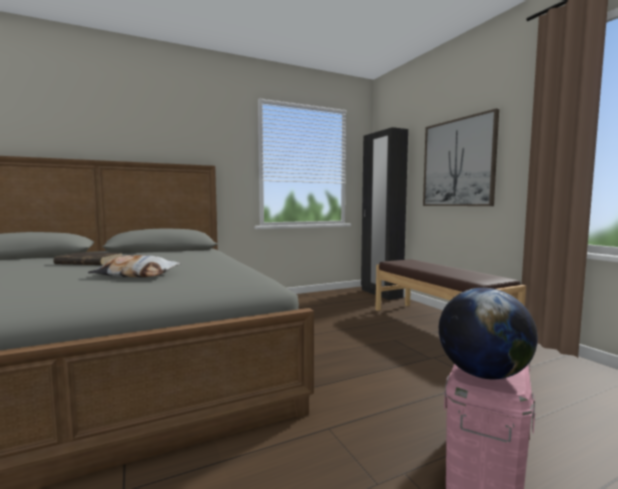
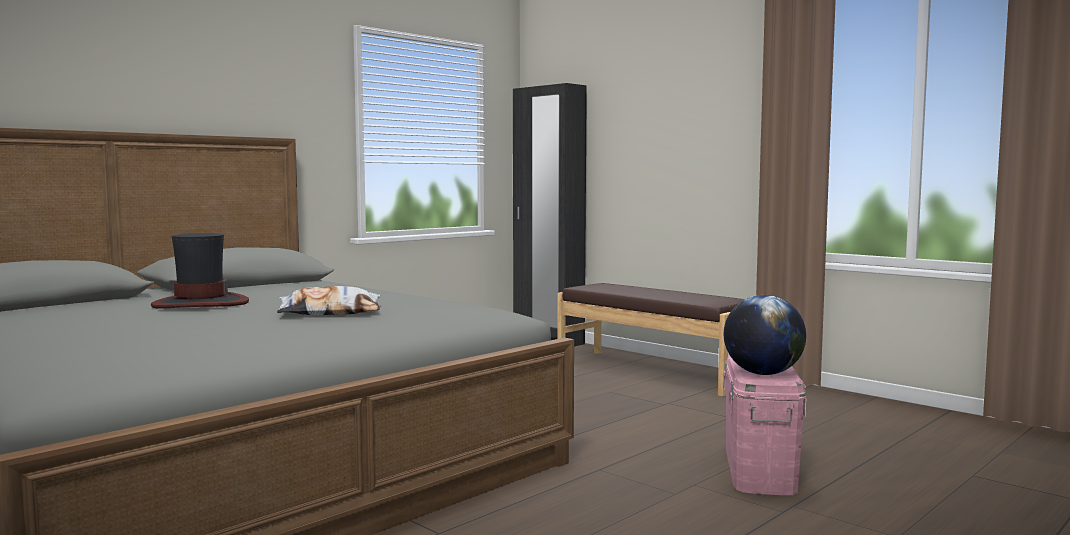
camera: 20 degrees left, 0 degrees up
(89, 262) = (200, 304): brown book -> hat
(458, 163) = (665, 143): picture -> none

